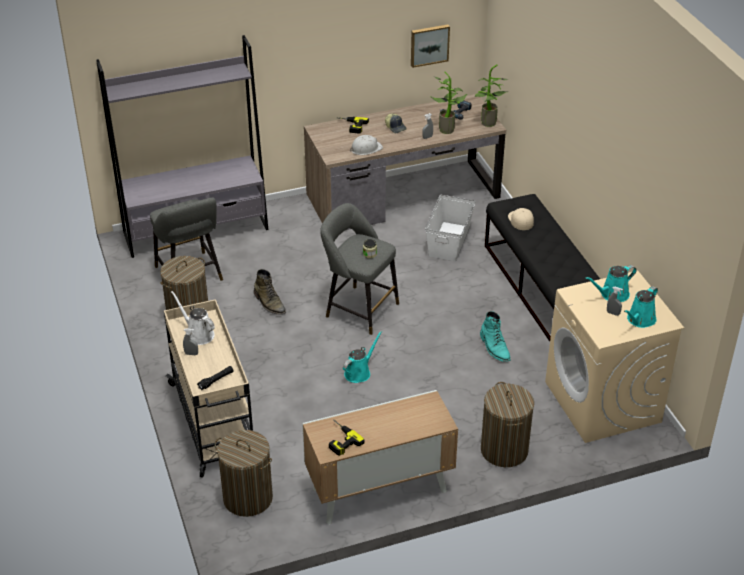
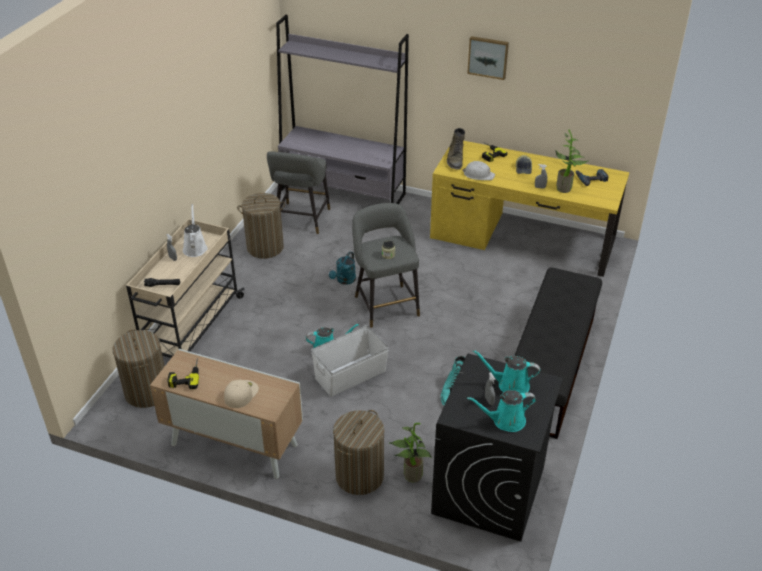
camera: 40 degrees right, 0 degrees up
(269, 303) = (328, 266): green boot -> green boot (455, 159)
(299, 308) = (344, 280): none -> turquoise watering can
(403, 196) = (522, 238): brown desk -> yellow desk
(429, 45) = (585, 105): picture -> picture (488, 57)
(449, 241) = (518, 289): white storage box -> white storage box (351, 375)
(487, 124) = (606, 199): potted plant -> potted plant (410, 476)
(520, 220) = (559, 293): beige cap -> beige cap (241, 393)
(603, 402) = (489, 491): beige washing machine -> black washing machine

